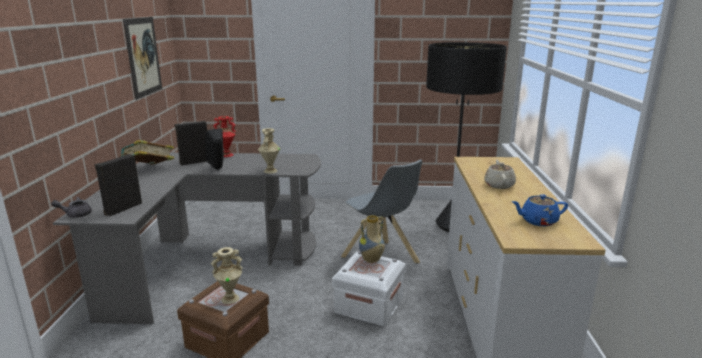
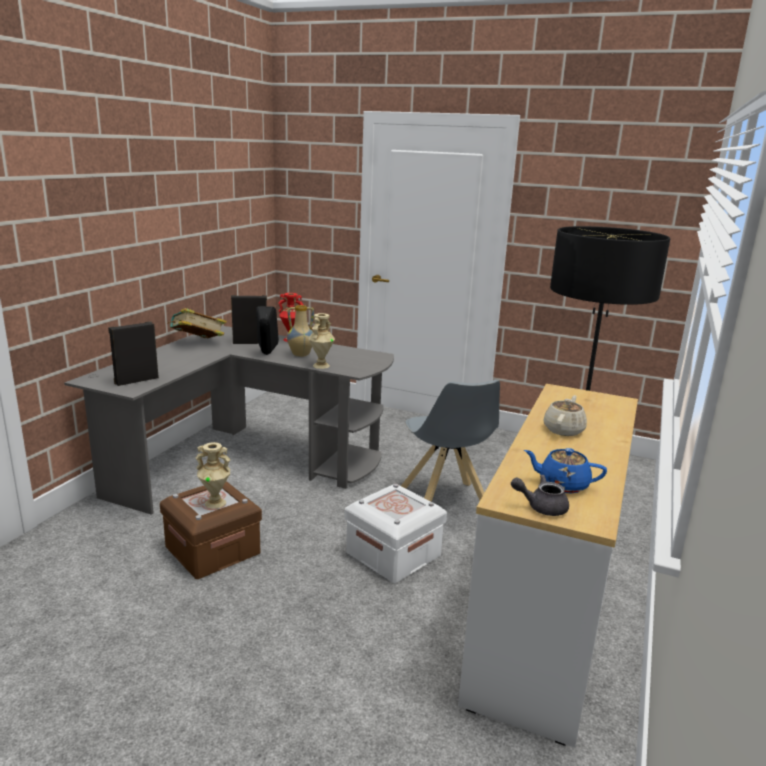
camera: 20 degrees right, 0 degrees up
(75, 214) = (89, 378): grey teapot -> grey teapot (541, 507)
(143, 56) = (222, 214): picture -> none
(371, 260) = (403, 498): vase -> vase (300, 355)

